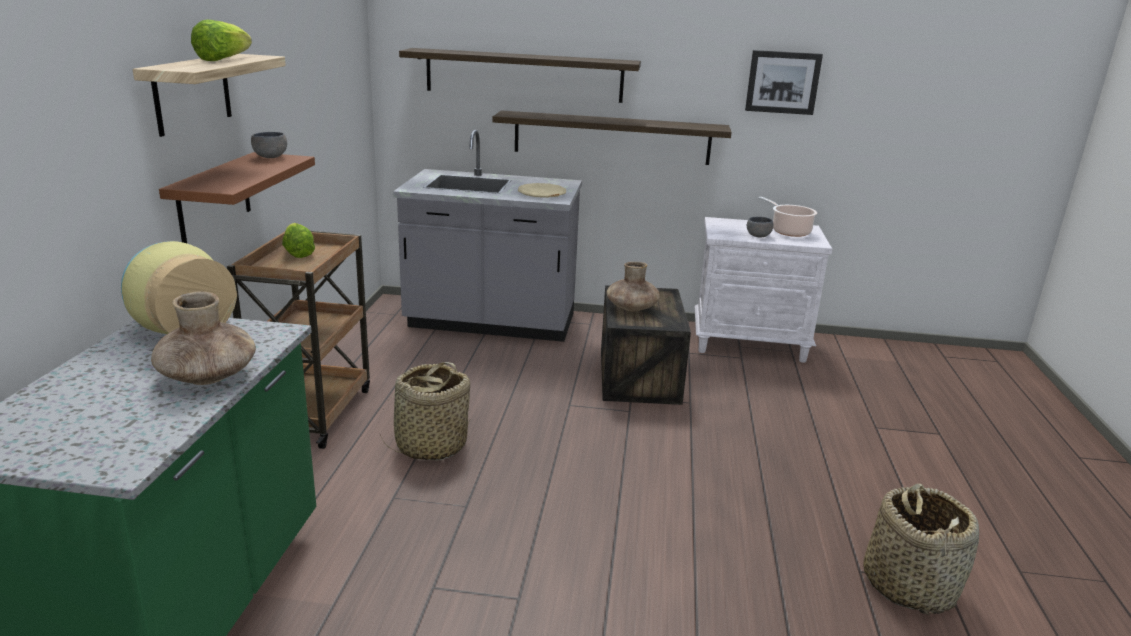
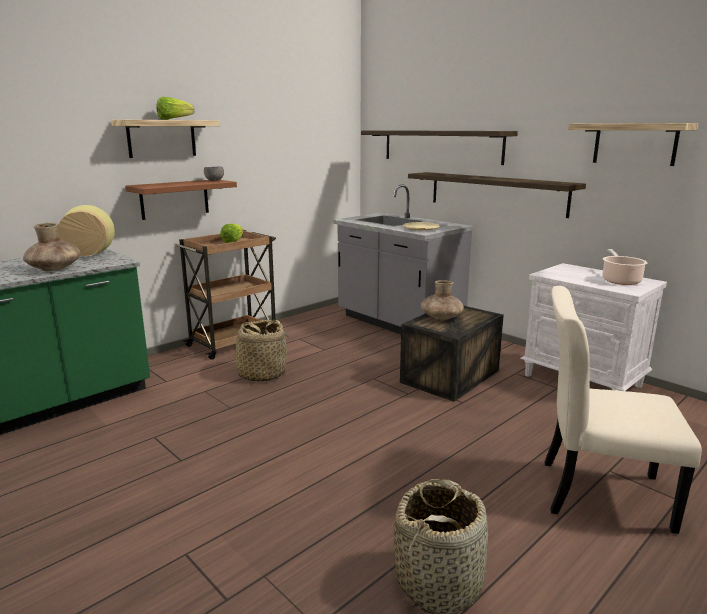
camera: 40 degrees right, 5 degrees down
(757, 236) = (579, 279): grey bowl -> none
(782, 82) = (634, 144): picture -> shelf
(894, 451) = (597, 493): none -> beige chair

